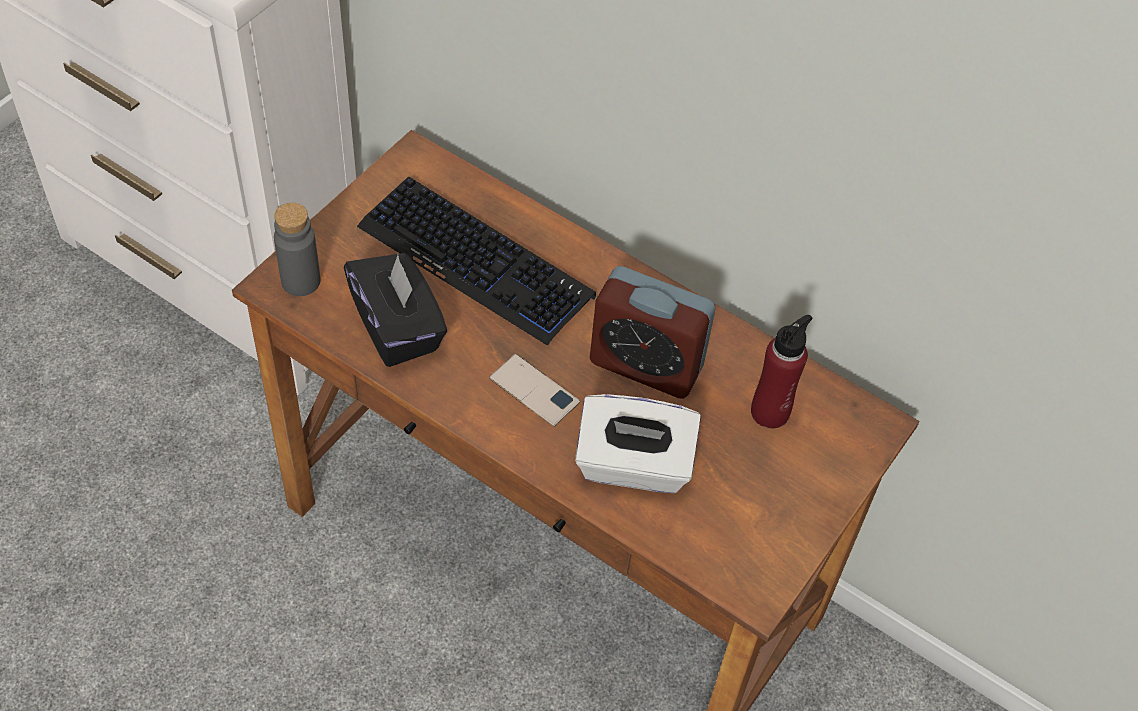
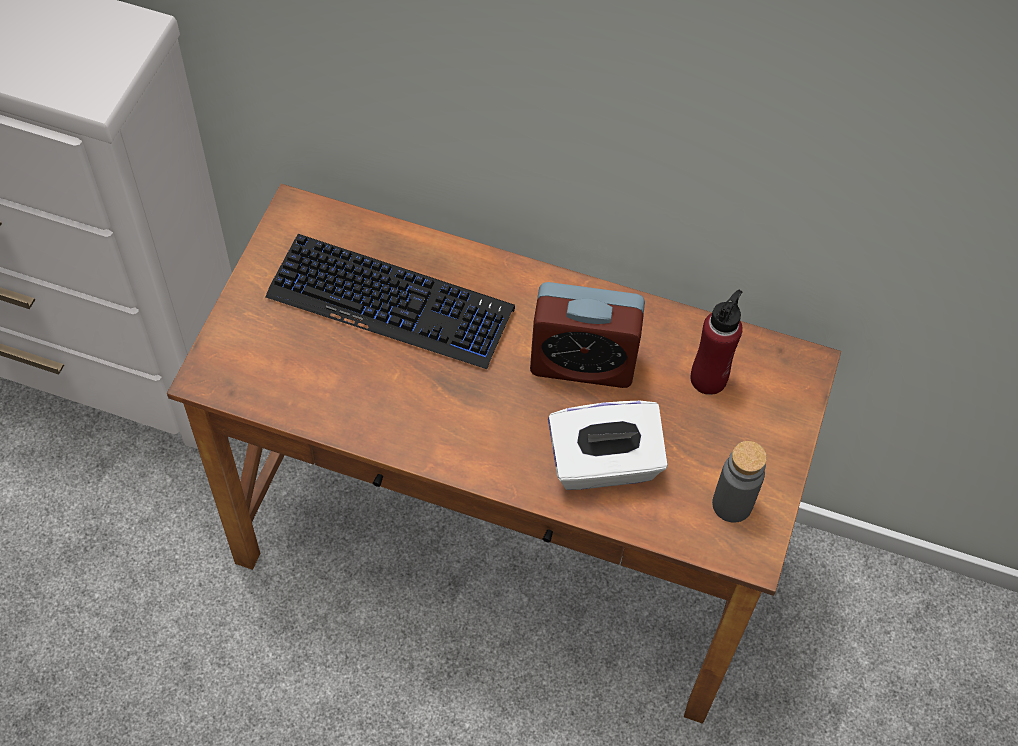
camera: 15 degrees left, 5 degrees up
(301, 281) = (231, 366): grey bottle -> grey bottle (732, 504)
(397, 328) = (340, 389): black tissue box -> none
(534, 390) = (489, 416): phone -> none

